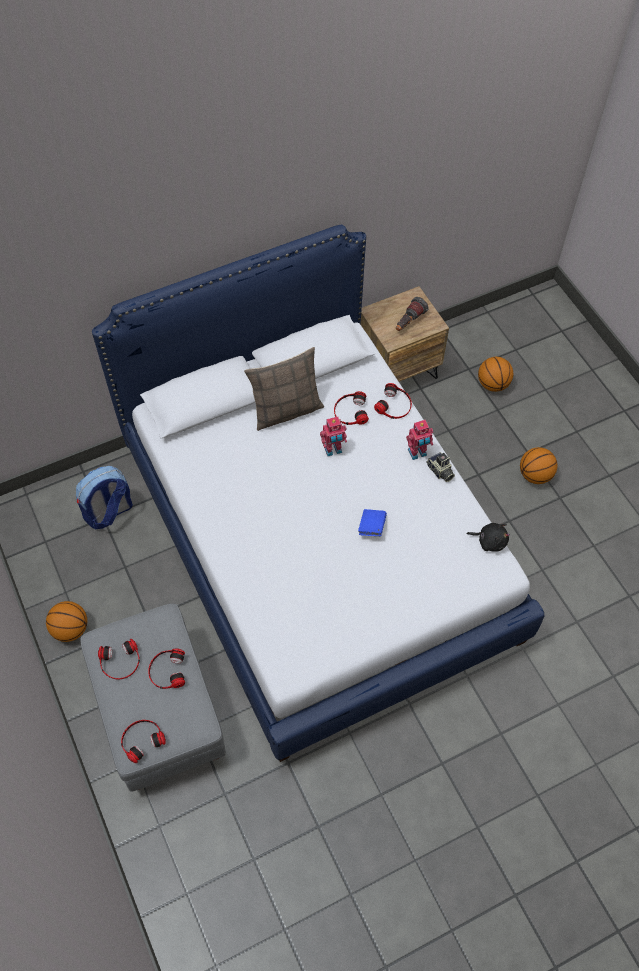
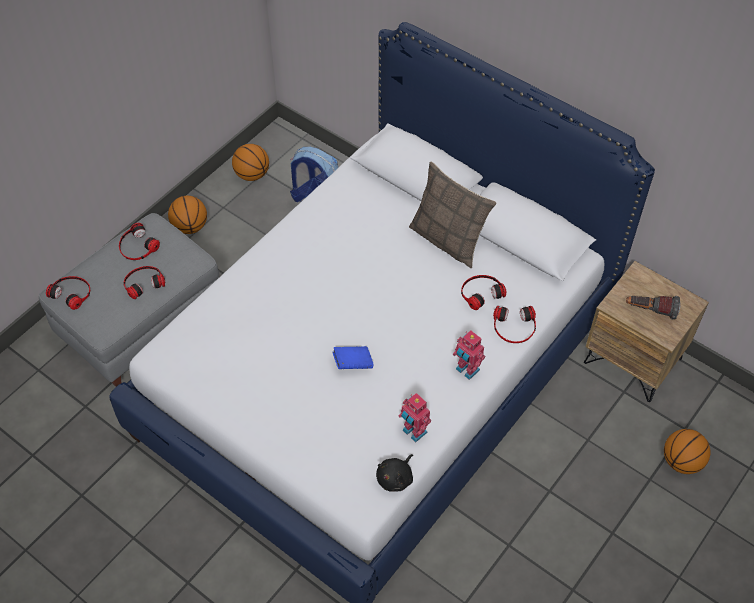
camera: 65 degrees right, 5 degrees down
(333, 450) = (425, 296): toy robot -> toy robot (413, 432)
(440, 472) = (456, 399): camera -> none
(490, 541) = (396, 478): black plush toy -> black plush toy turned 45 degrees clockwise
(534, 475) = (586, 551): basketball -> basketball (252, 174)

